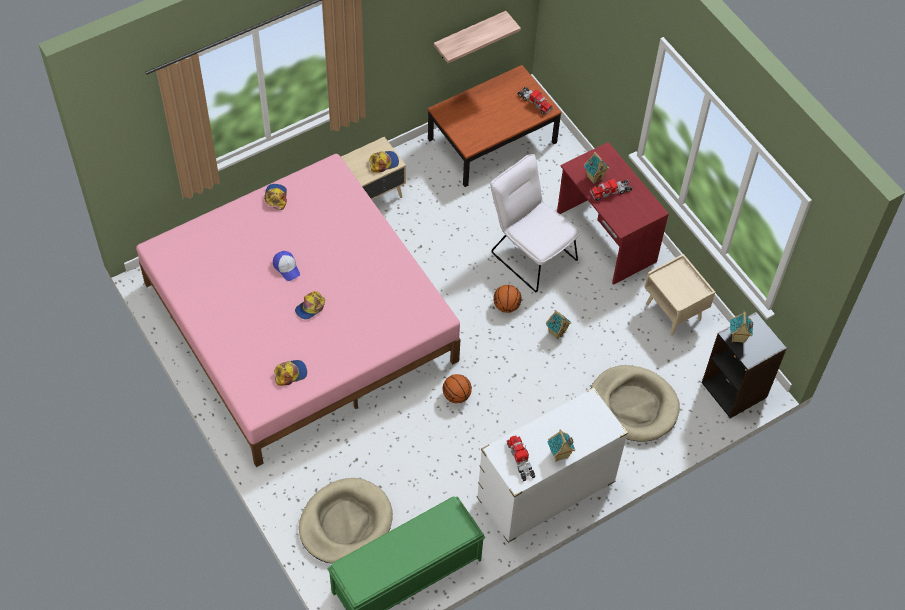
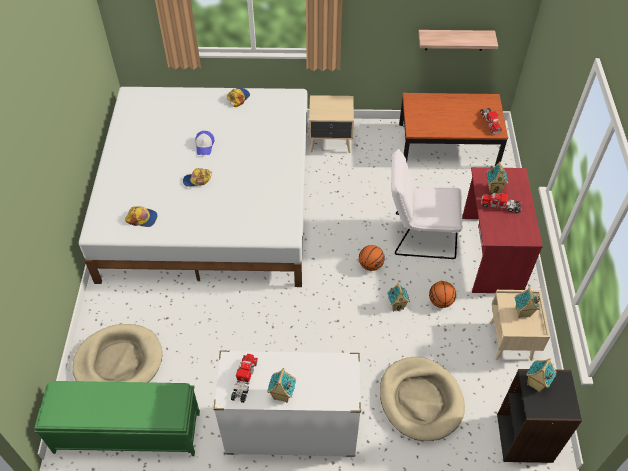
camera: 35 degrees right, 5 degrees down
(300, 322) = (210, 201): pink bed -> white bed
(383, 162) = (338, 112): cap -> none
(456, 396) = (279, 312): basketball -> basketball (440, 301)
(530, 253) = (419, 235): white chair -> white chair turned 75 degrees counterclockwise
(681, 282) = (522, 313): none -> toy house

